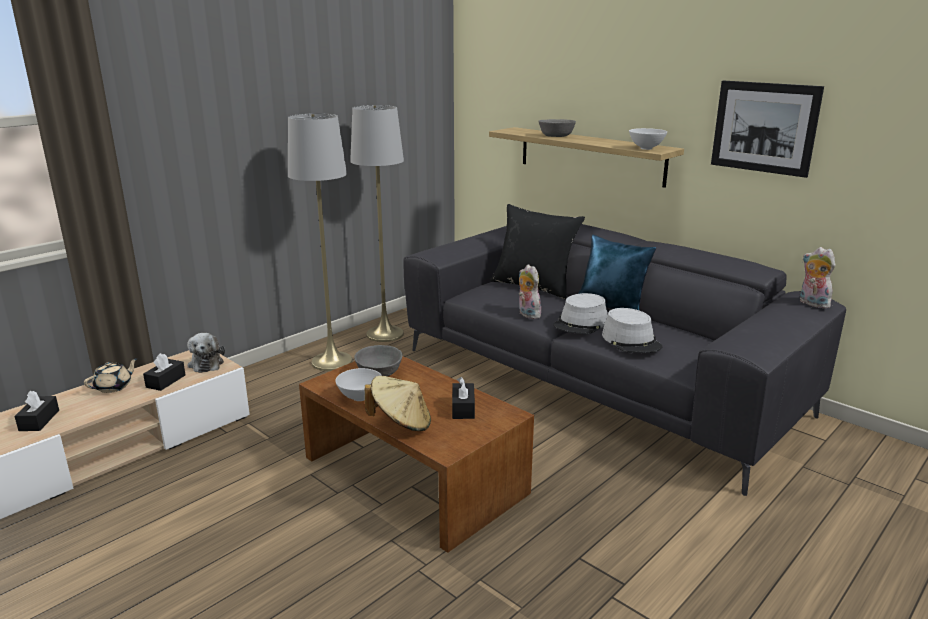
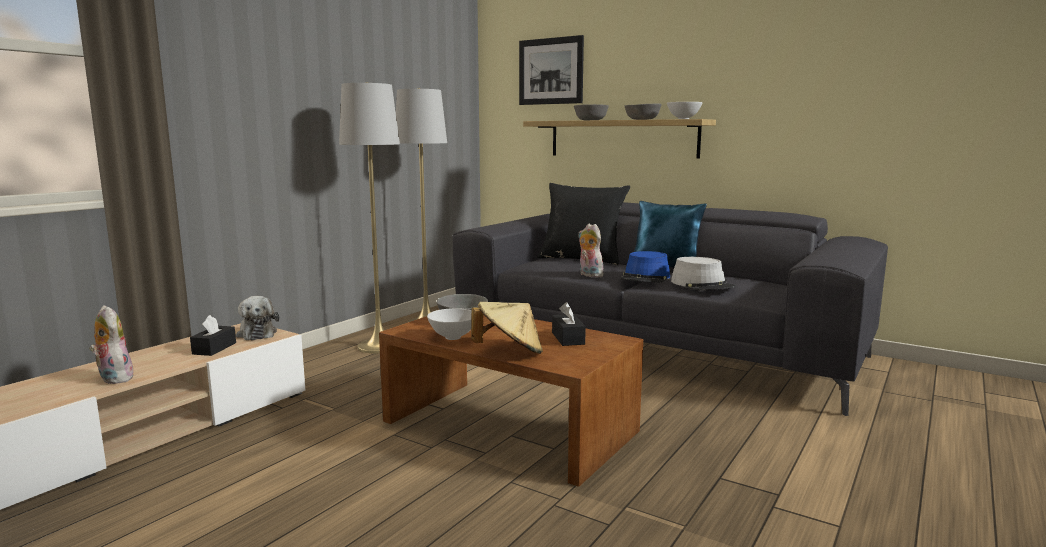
camera: 10 degrees left, 10 degrees down
(39, 420) = (65, 387): black tissue box -> none
(114, 387) = (152, 356): beige teapot -> none
(581, 323) = (645, 278): grey hat -> blue hat
(606, 142) = (642, 119): none -> grey bowl
(764, 127) = (792, 91): picture -> picture (550, 71)
(812, 303) = (860, 240): plush toy -> plush toy (113, 378)

